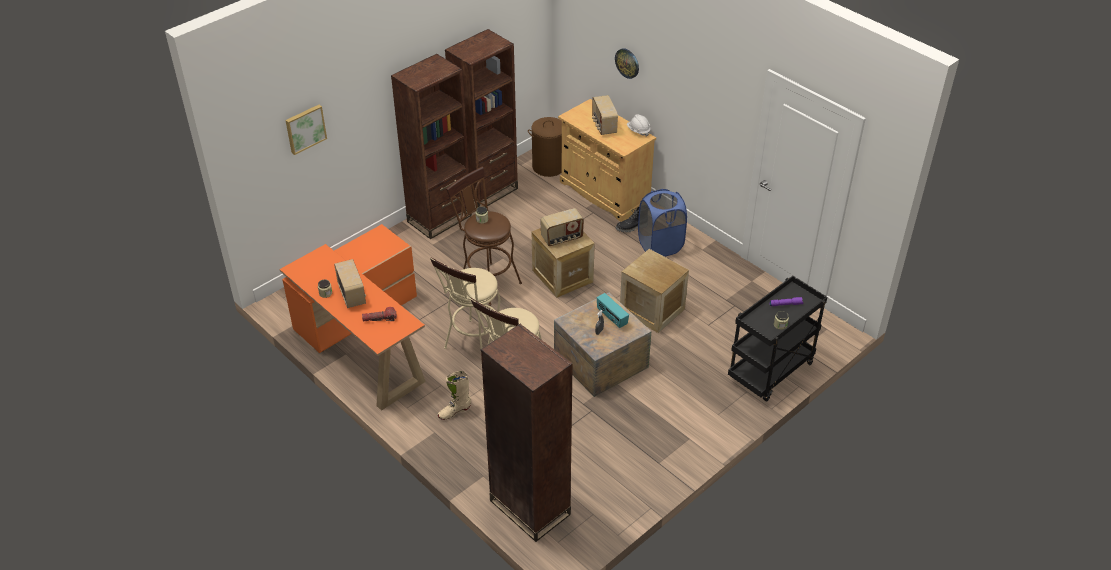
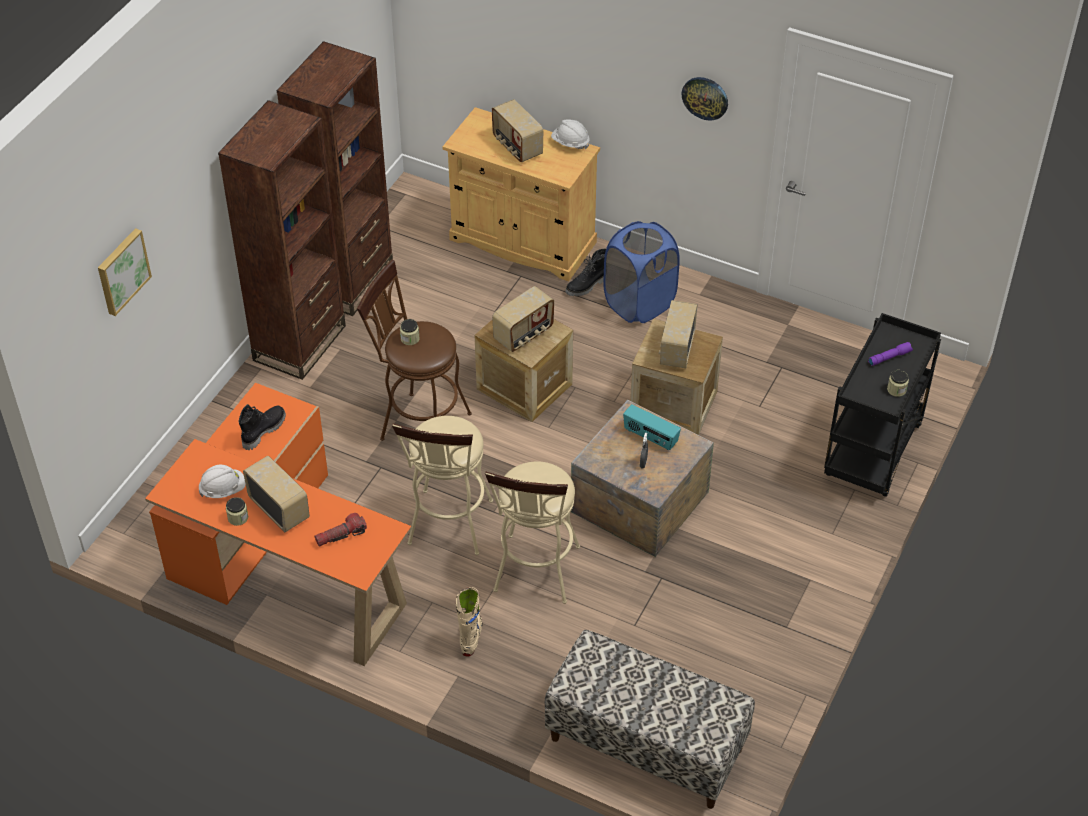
camera: 20 degrees left, 5 degrees up
(326, 276) = (223, 489): none -> white hard hat
(371, 251) = (263, 430): none -> black boot
(454, 411) = (471, 636): beige boot -> beige boot turned 150 degrees clockwise
(530, 507) = (645, 744): brown bookcase -> bench
(549, 166) = (422, 219): brown laundry basket -> none
(627, 63) = (538, 47): wall clock -> wall clock (705, 97)
(654, 270) = (676, 349): none -> radio

